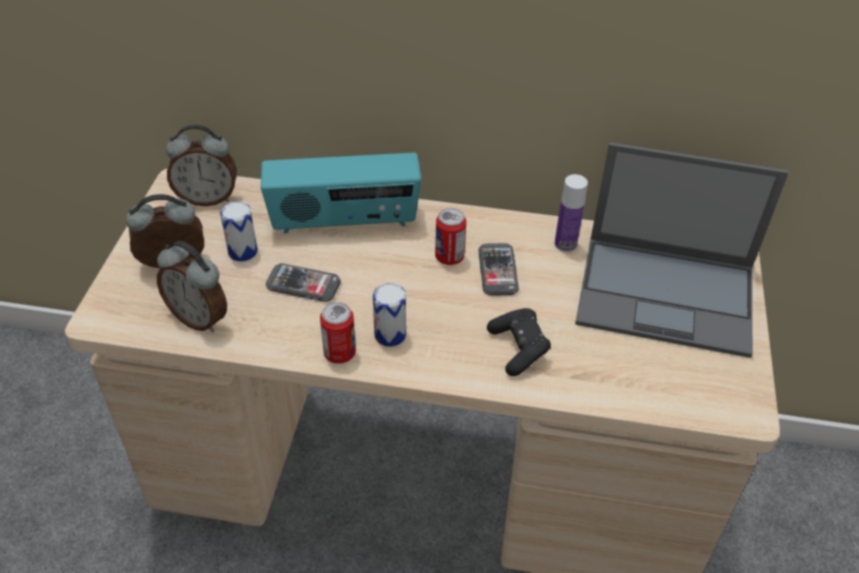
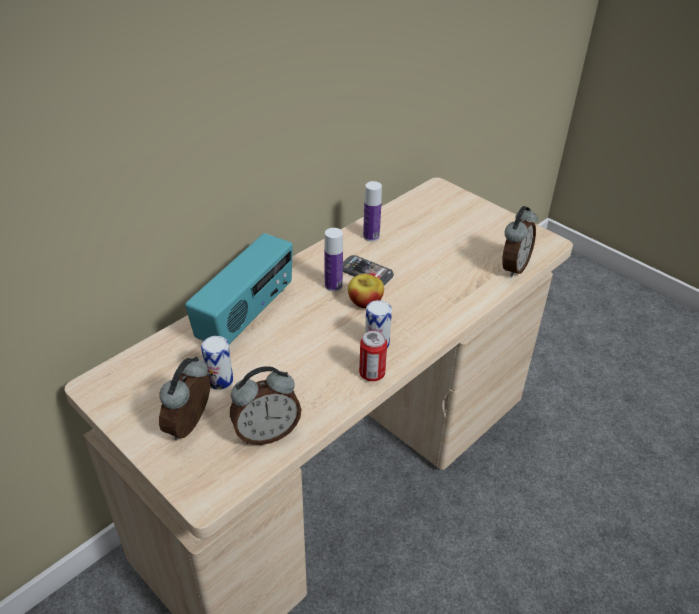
camera: 55 degrees left, 5 degrees down
(208, 198) = (135, 375): alarm clock -> alarm clock (513, 267)
(303, 284) = (288, 363): phone -> none
(446, 294) = (365, 302): none -> apple
(449, 257) = (333, 285): can -> bottle
(518, 348) = (438, 296): black game controller -> none
(668, 295) = (447, 223): laptop -> none

